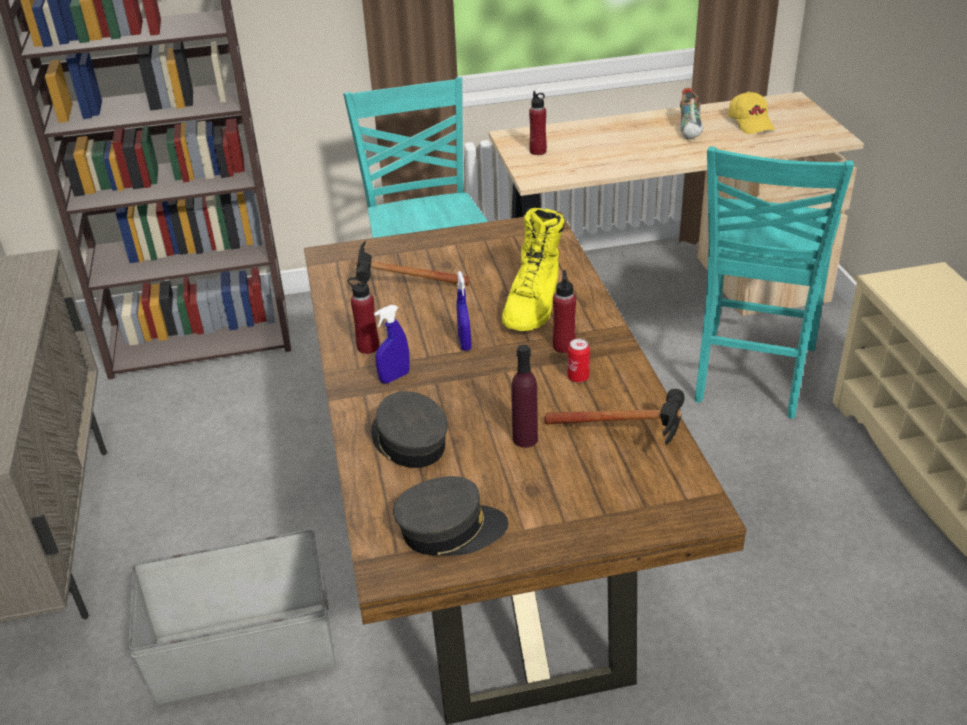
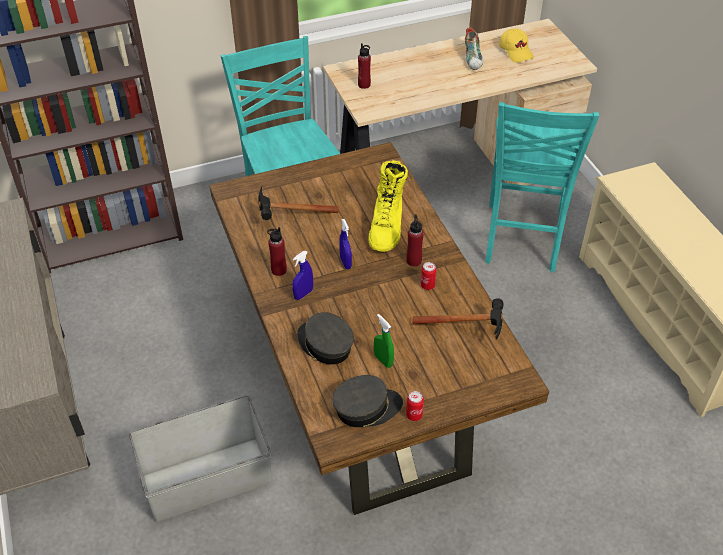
camera: 10 degrees left, 10 degrees up
(491, 468) = (383, 360): none -> green spray bottle
(522, 546) = (414, 415): none -> can
(525, 439) = (401, 336): purple bottle -> none

